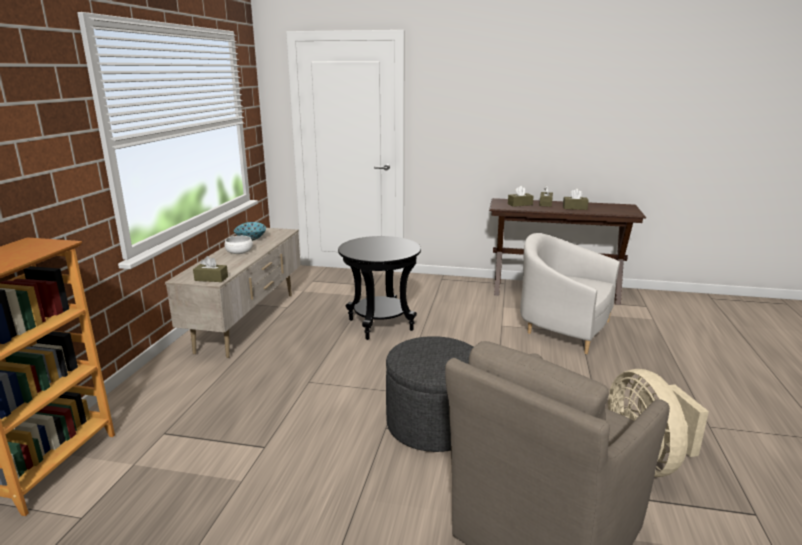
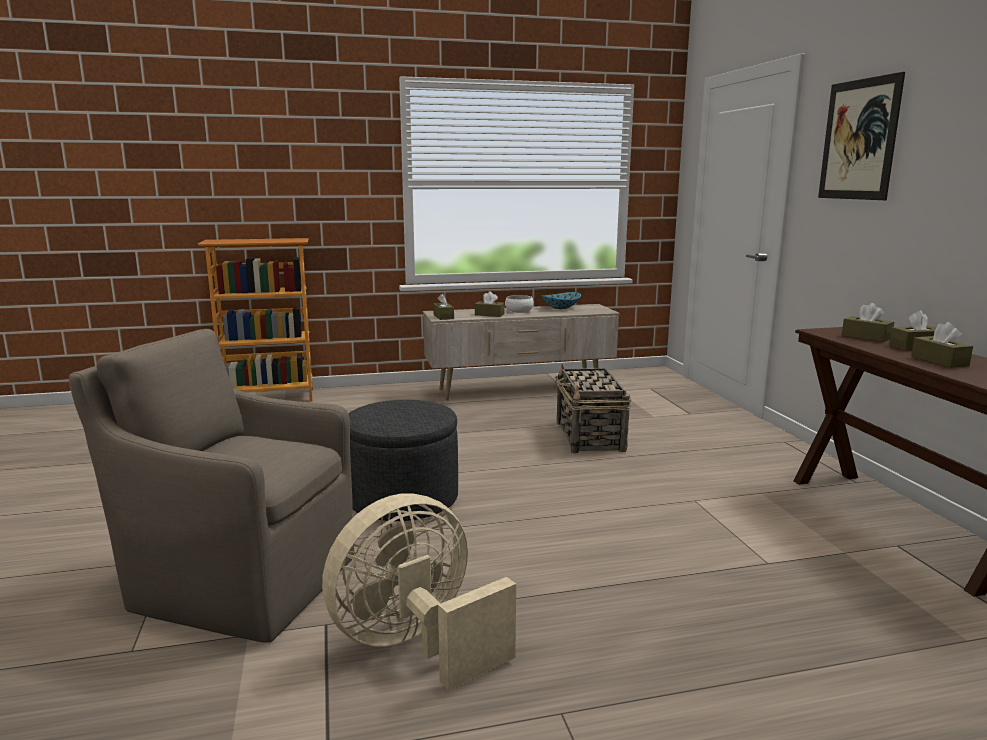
camera: 65 degrees right, 5 degrees down
(233, 262) = (489, 314): none -> brown tissue box
(380, 325) = (589, 437): black side table -> basket
(465, 91) = (859, 140): none -> picture
(563, 328) = (759, 547): white armchair -> none

